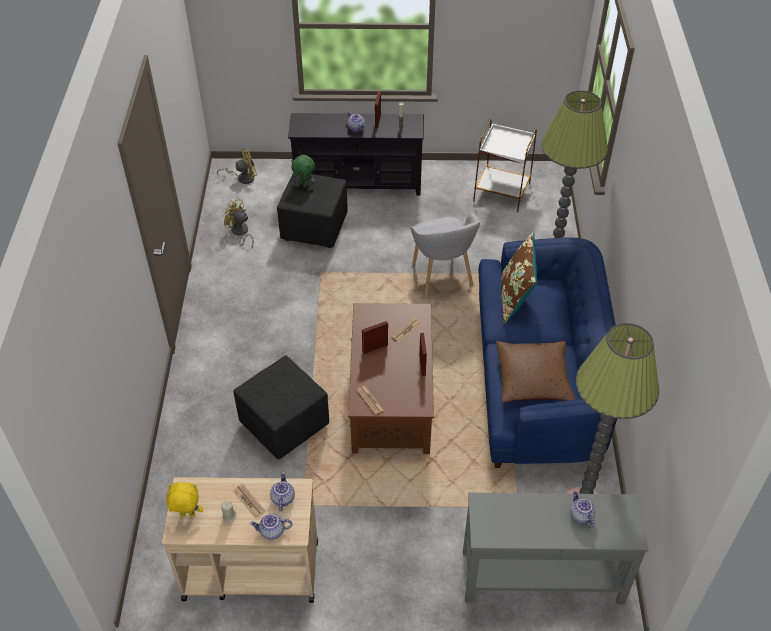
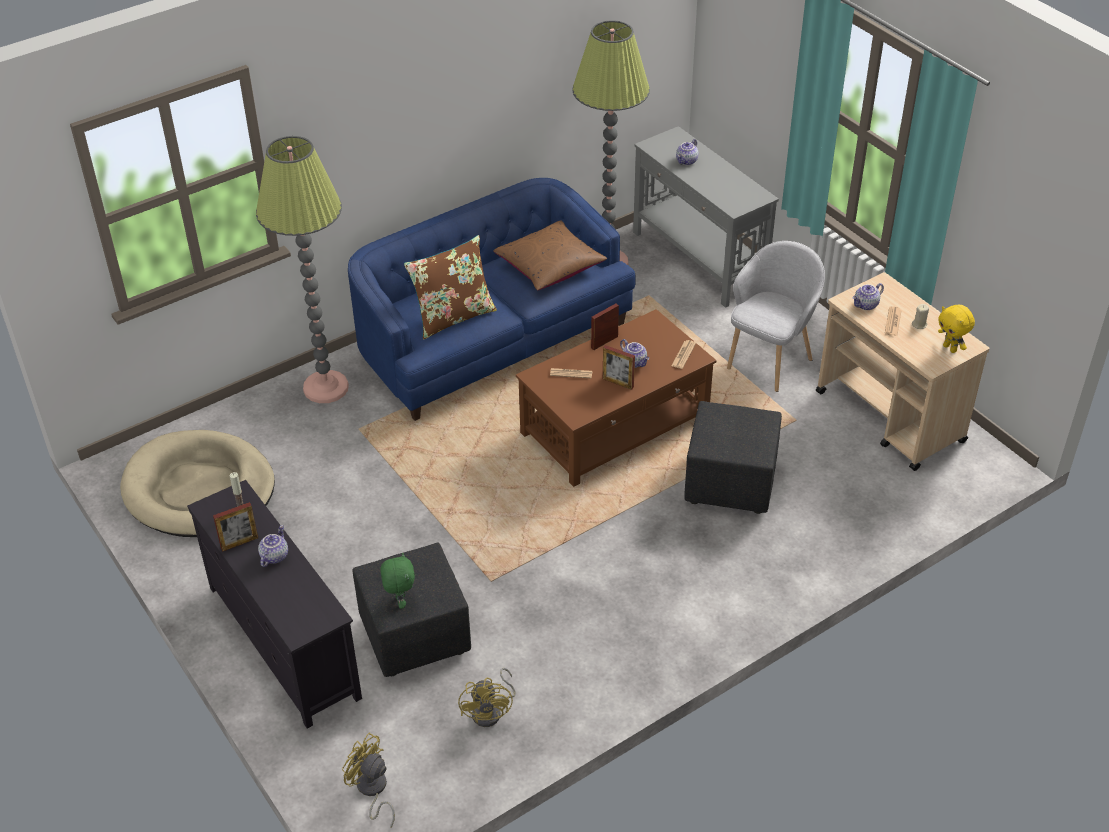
camera: 125 degrees left, 5 degrees down
(272, 532) = (899, 295): teapot -> teapot (635, 362)
(441, 277) = (404, 471): grey armchair -> grey armchair (770, 361)
(501, 193) = (199, 489): white side table -> beige dog bed

